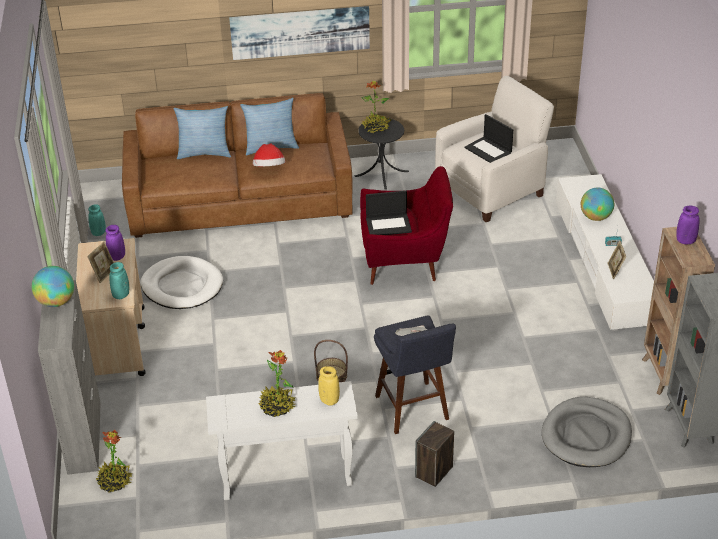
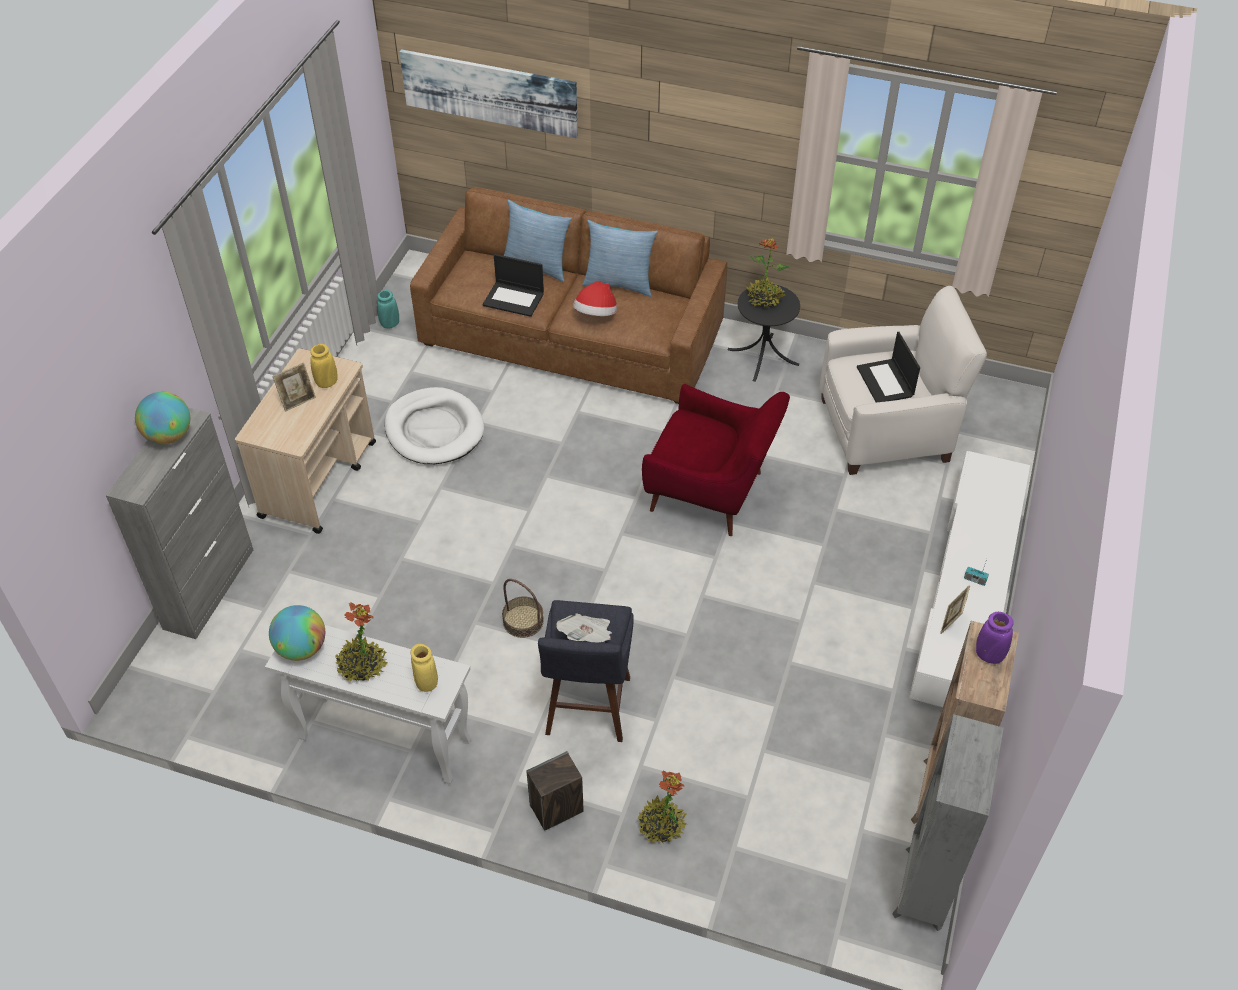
camera: 25 degrees right, 10 degrees up
(114, 482) = (202, 661): potted plant -> potted plant (661, 826)
(117, 257) = (327, 383): purple vase -> yellow vase
(121, 295) = (296, 437): turquoise vase -> none
(300, 32) = (691, 147): picture -> picture (489, 92)
(389, 225) = (690, 446): laptop -> laptop (514, 299)
(586, 435) = (778, 842): grey dog bed -> none
(595, 217) = (978, 529): globe -> globe (302, 648)

